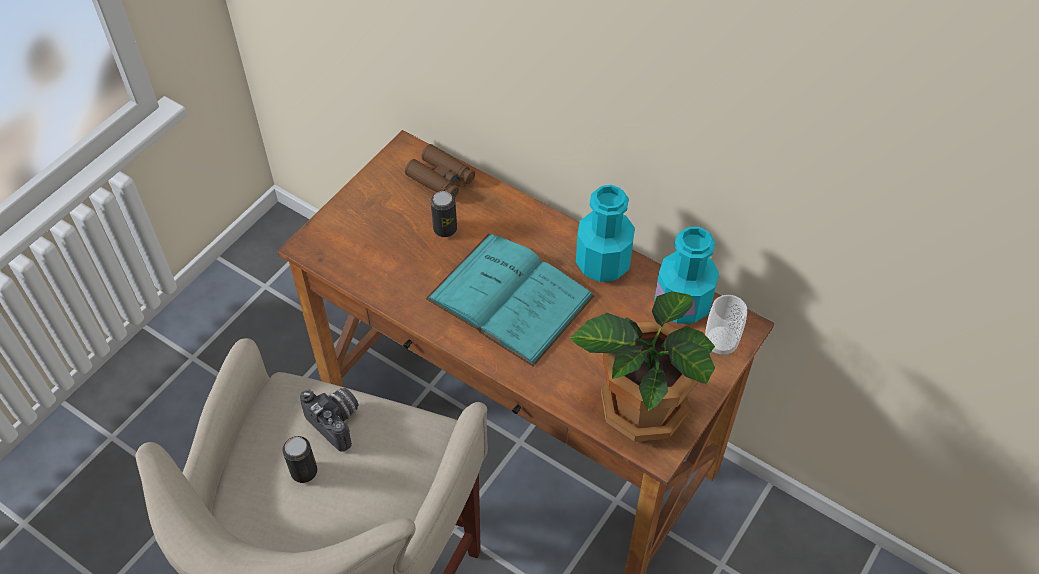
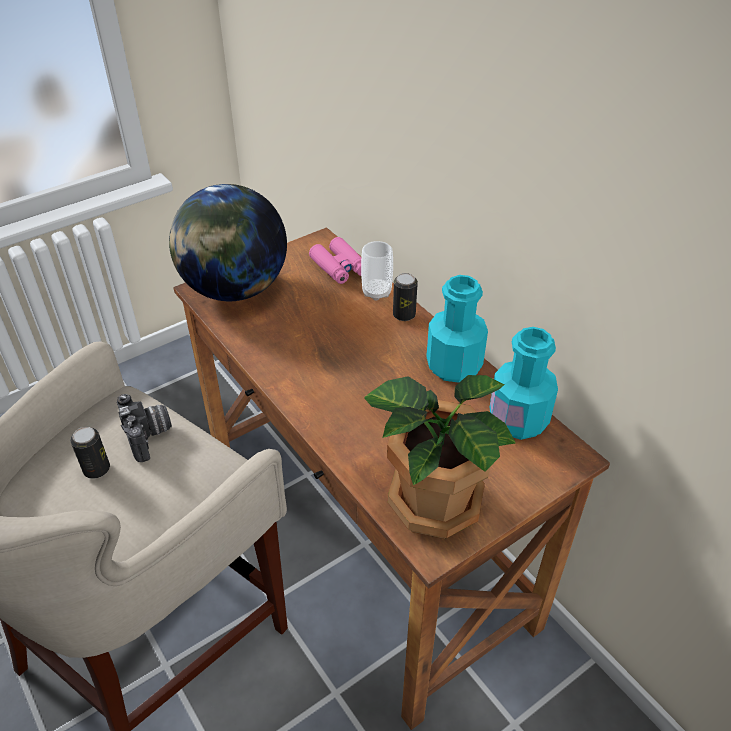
camera: 20 degrees right, 10 degrees down
(345, 235) = (234, 289): none -> globe
(441, 178) = (339, 267): brown binoculars -> pink binoculars
(445, 229) = (322, 304): can -> can (404, 315)
(510, 297) = (351, 371): turquoise book -> none
(720, 343) = (543, 465): cup -> cup (376, 292)

